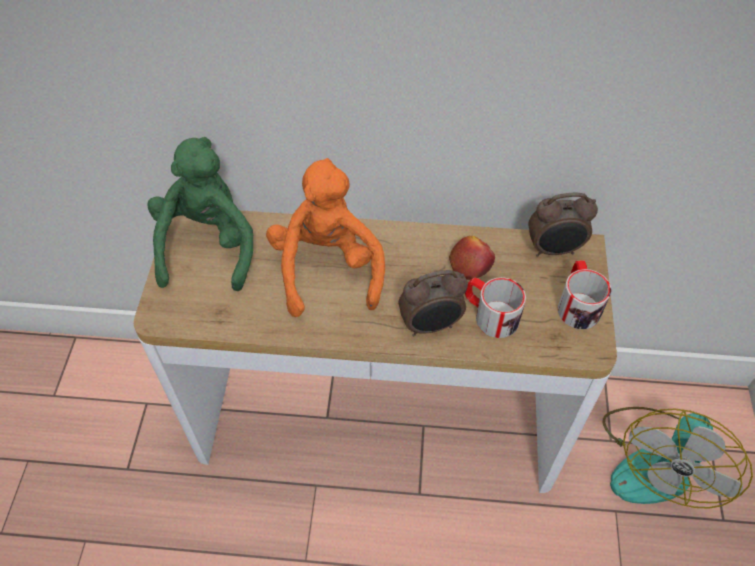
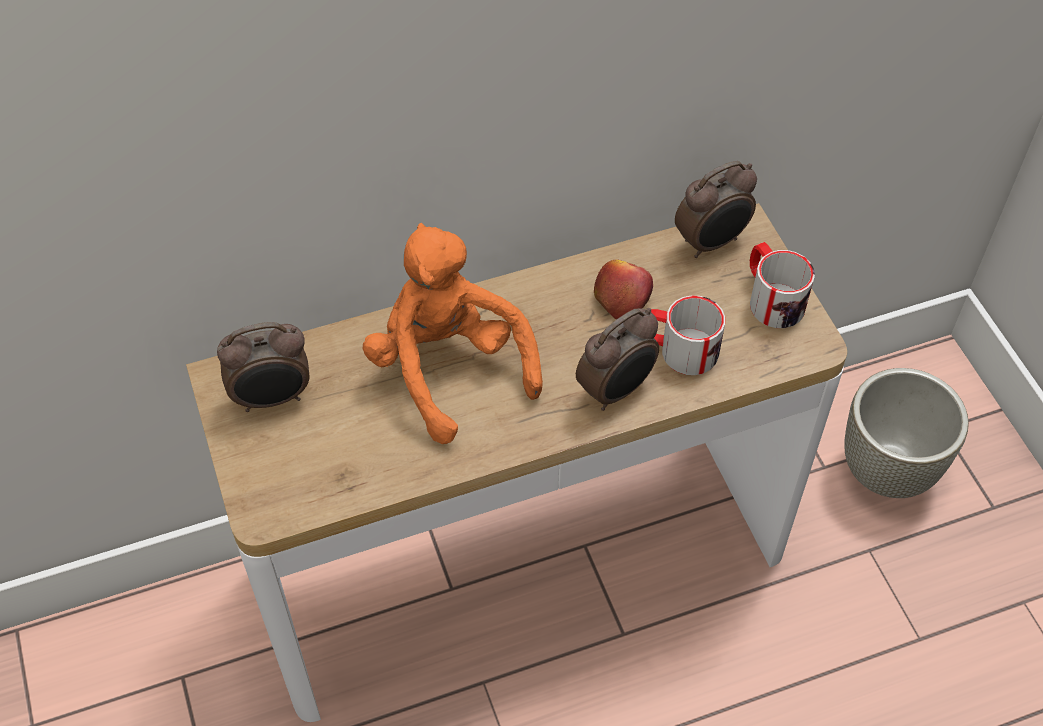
camera: 25 degrees left, 0 degrees up
(208, 246) = (273, 398): green plush toy -> alarm clock
(656, 461) = (888, 469): fan -> grey planter

